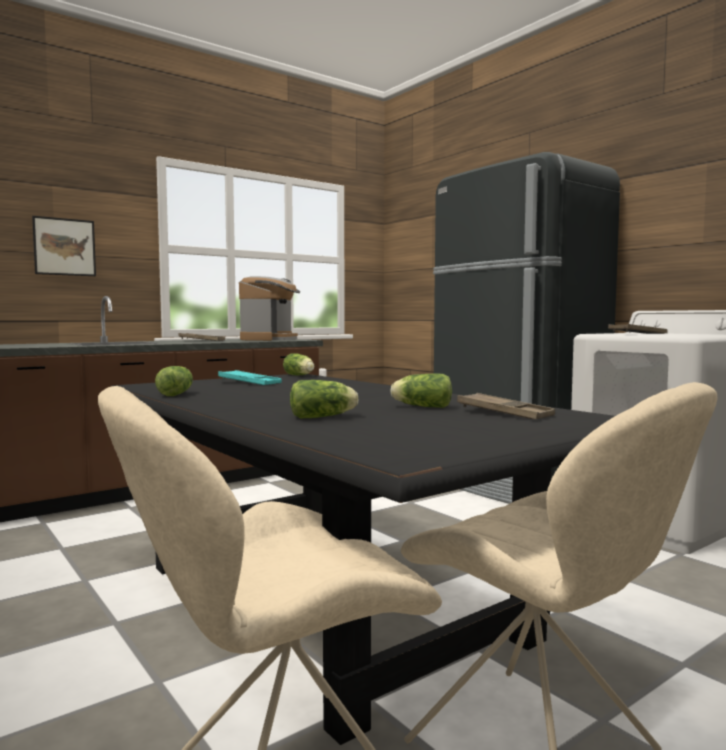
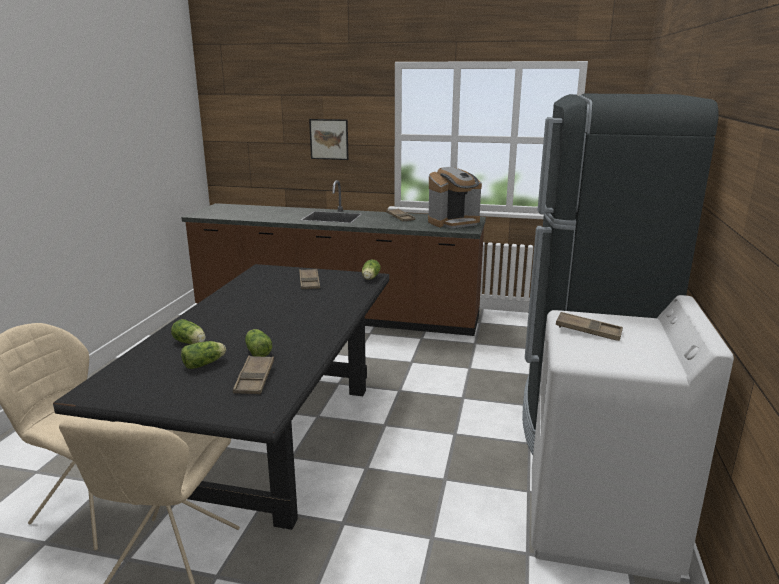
camera: 50 degrees right, 15 degrees up
(177, 394) = (237, 288): lettuce -> lettuce (205, 363)
(249, 383) = (309, 282): turquoise tray -> brown tray

